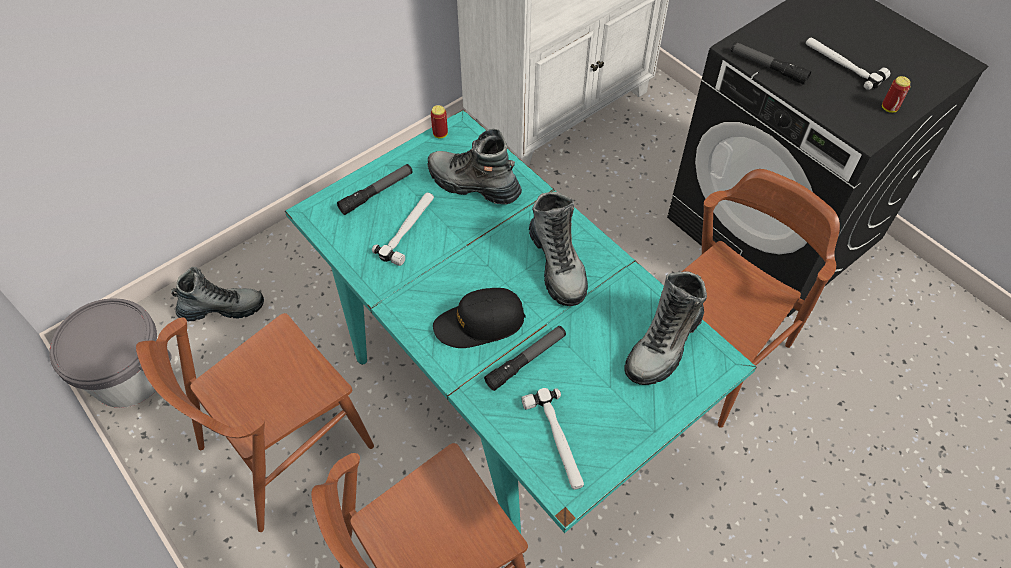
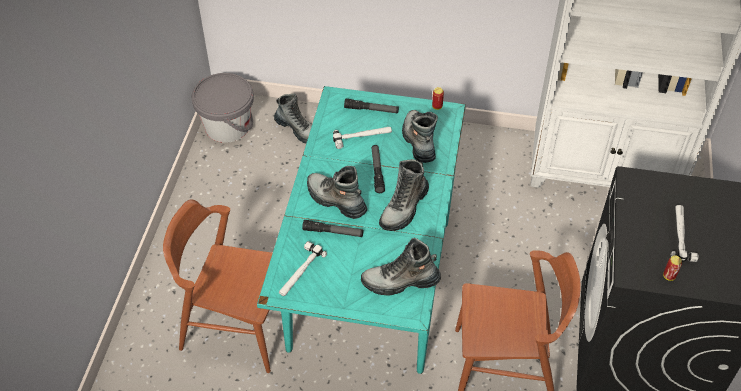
camera: 50 degrees right, 5 degrees down
(285, 446) = (249, 214): brown chair -> none
(479, 323) = (336, 200): black cap -> boot
(767, 67) = (632, 201): flashlight -> flashlight (377, 171)

